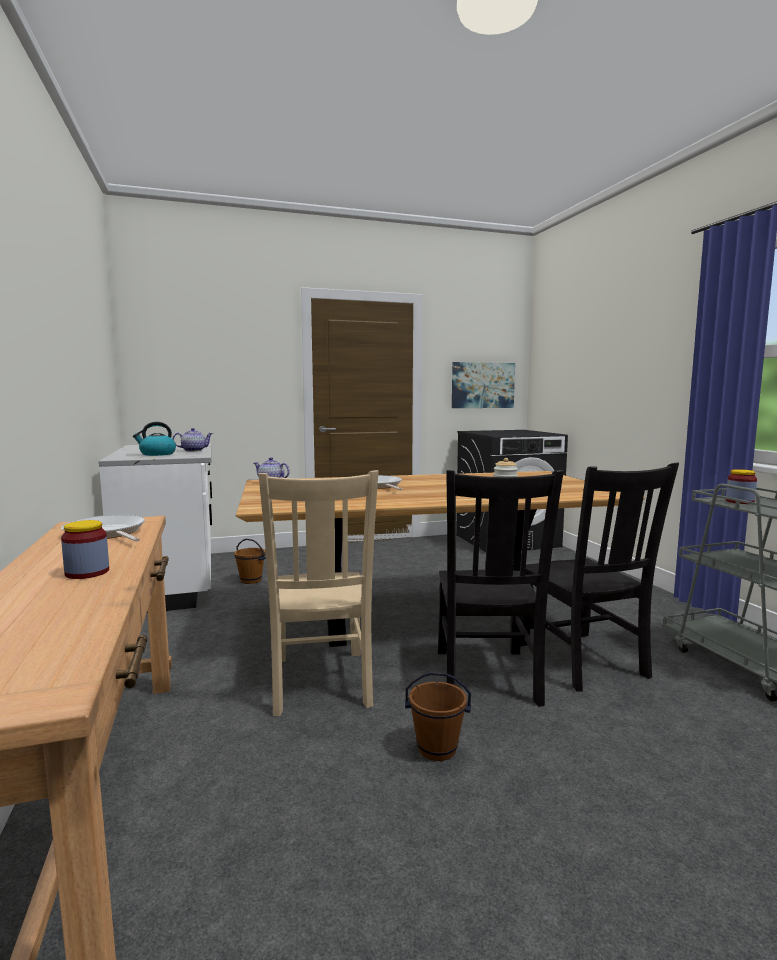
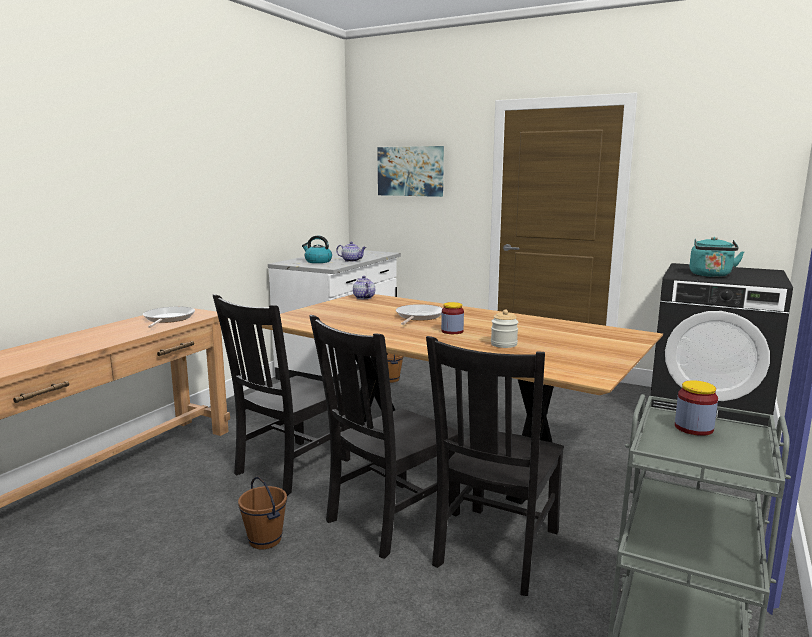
camera: 45 degrees right, 5 degrees up
(87, 572) = (94, 340): jar -> jar (452, 331)
(320, 684) = (290, 468): beige chair -> black chair
(482, 385) = (719, 206): picture -> picture (410, 171)
(509, 433) = (711, 275): none -> turquoise kettle

